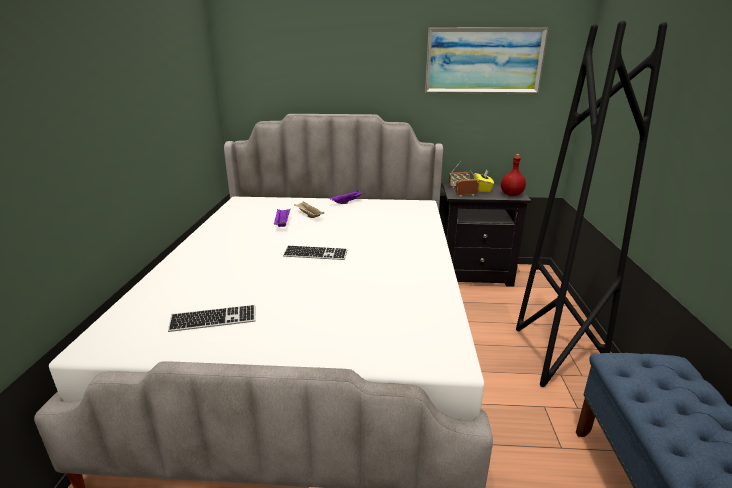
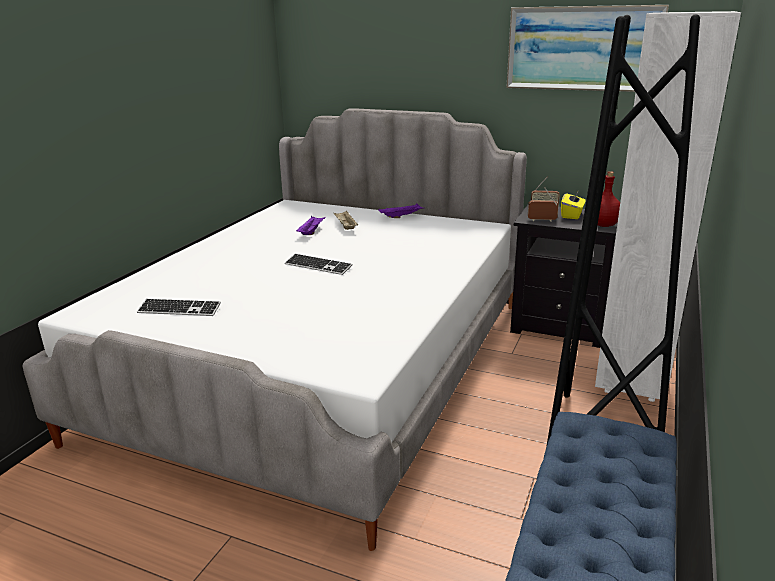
camera: 20 degrees right, 0 degrees up
(554, 313) = (633, 386): none -> white bookcase

